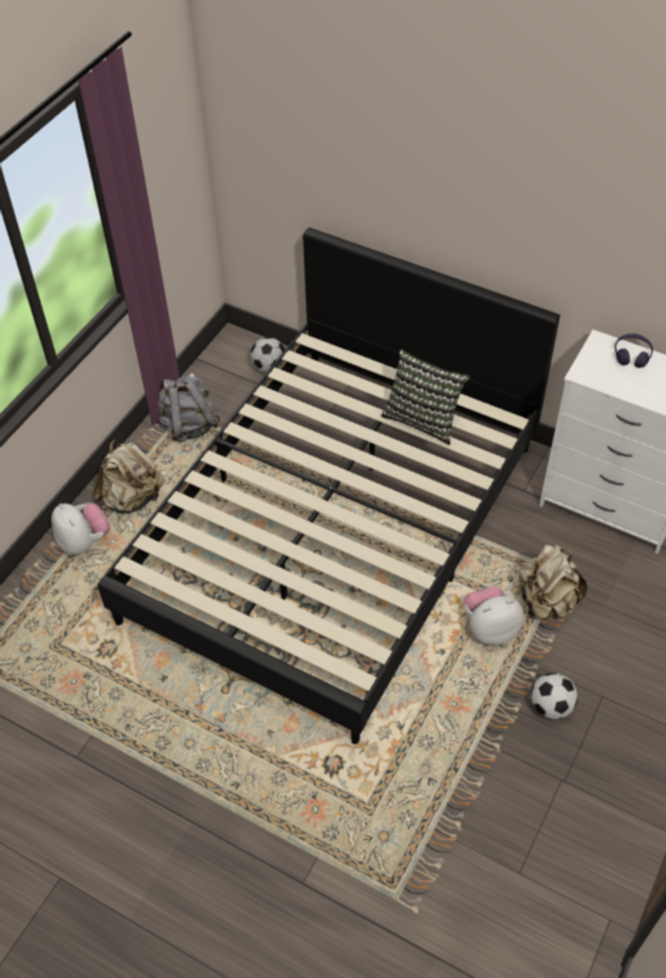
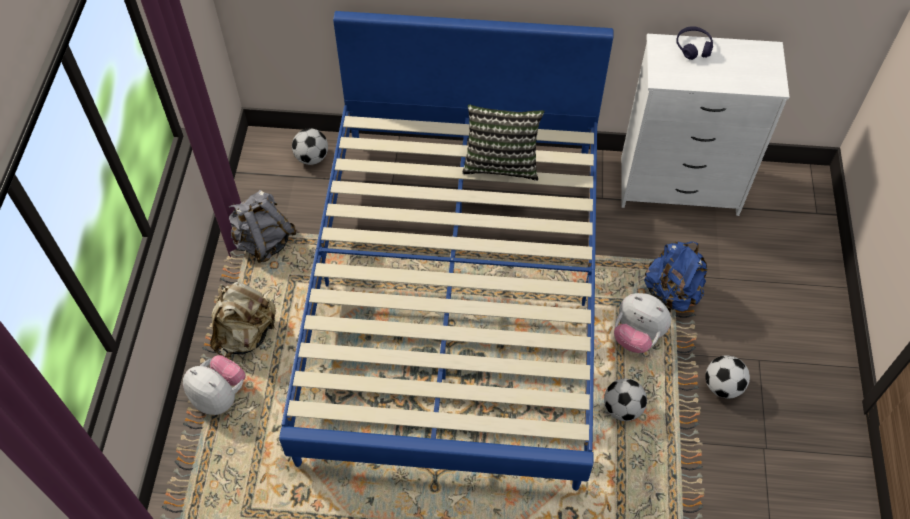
camera: 25 degrees left, 5 degrees up
(335, 530) = (456, 295): black bed -> blue bed
(439, 689) = (622, 408): none -> football
(489, 628) = (637, 335): plush toy -> plush toy turned 105 degrees counterclockwise
(546, 602) = (671, 293): beige backpack -> blue backpack

